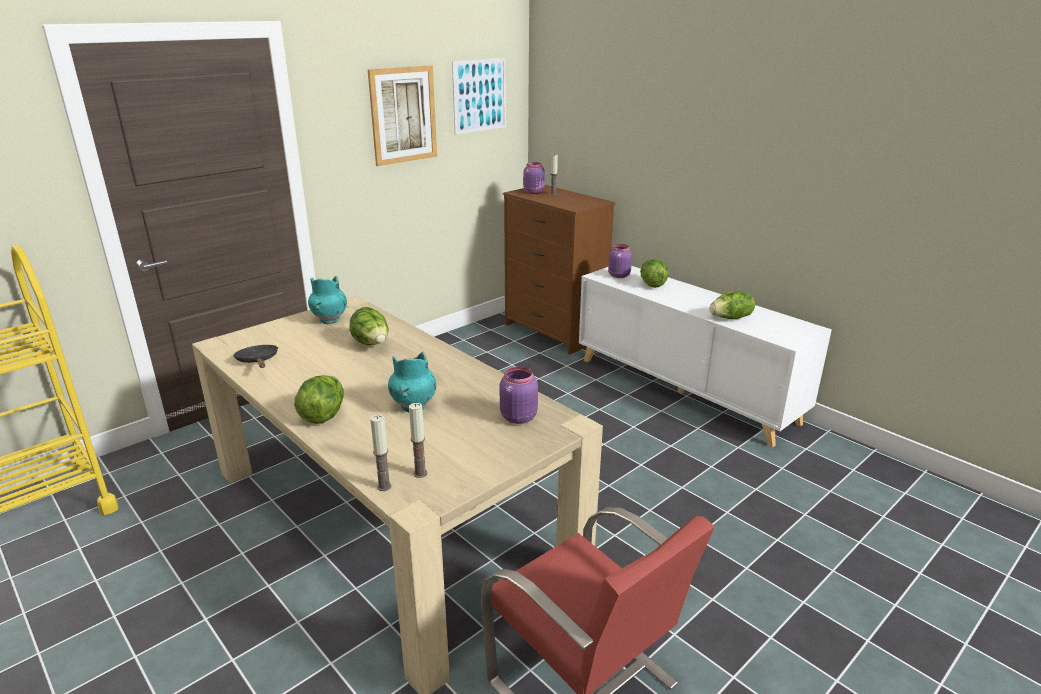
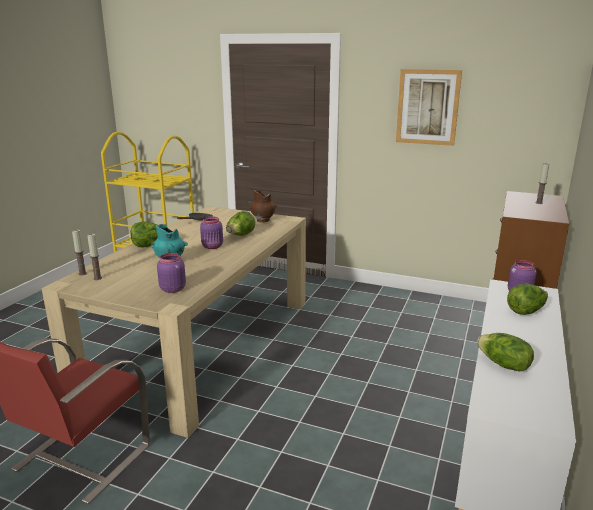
camera: 65 degrees right, 5 degrees down
(330, 320) = (263, 220): turquoise vase -> brown vase
(479, 95) = (514, 101): picture -> none
(534, 192) = (530, 197): purple jar -> purple jar (213, 247)

